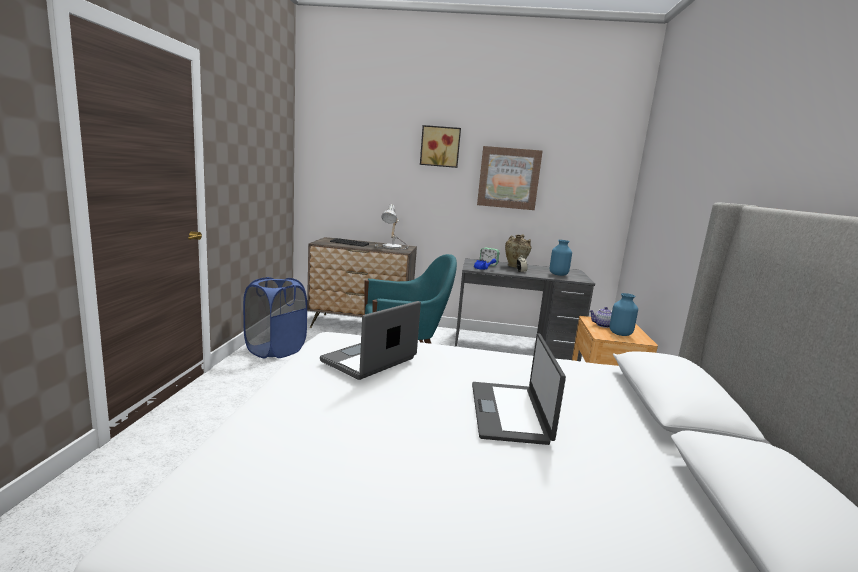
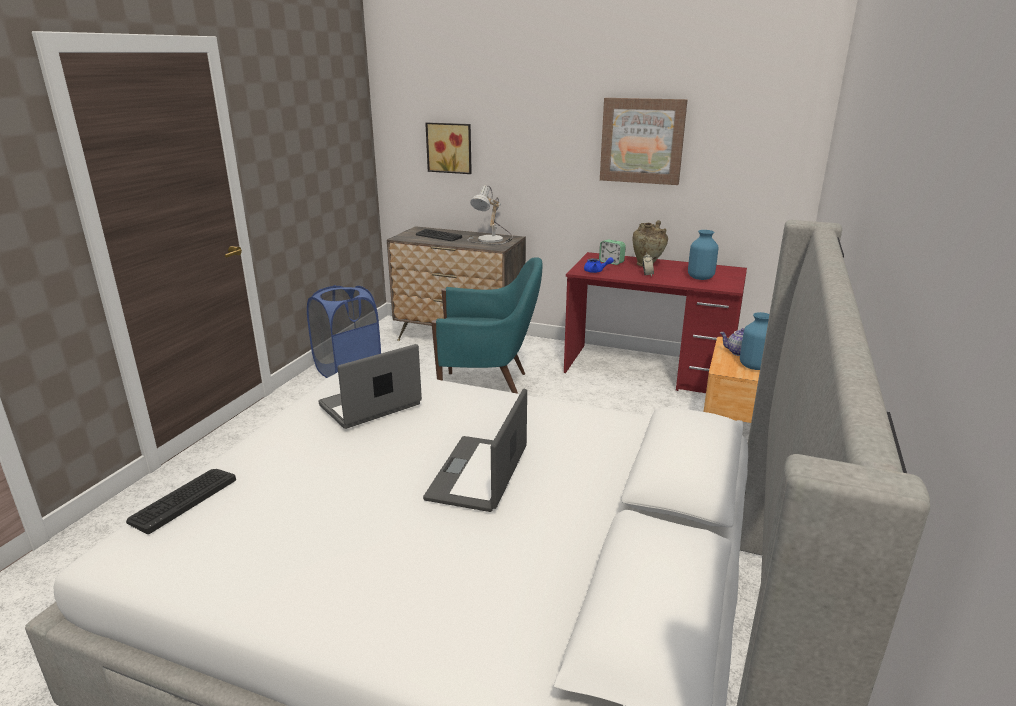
camera: 15 degrees right, 10 degrees up
(220, 456) = (183, 500): none -> keyboard
(440, 146) = (548, 101): picture -> picture (450, 147)
(514, 346) = (648, 370): grey desk -> red desk

